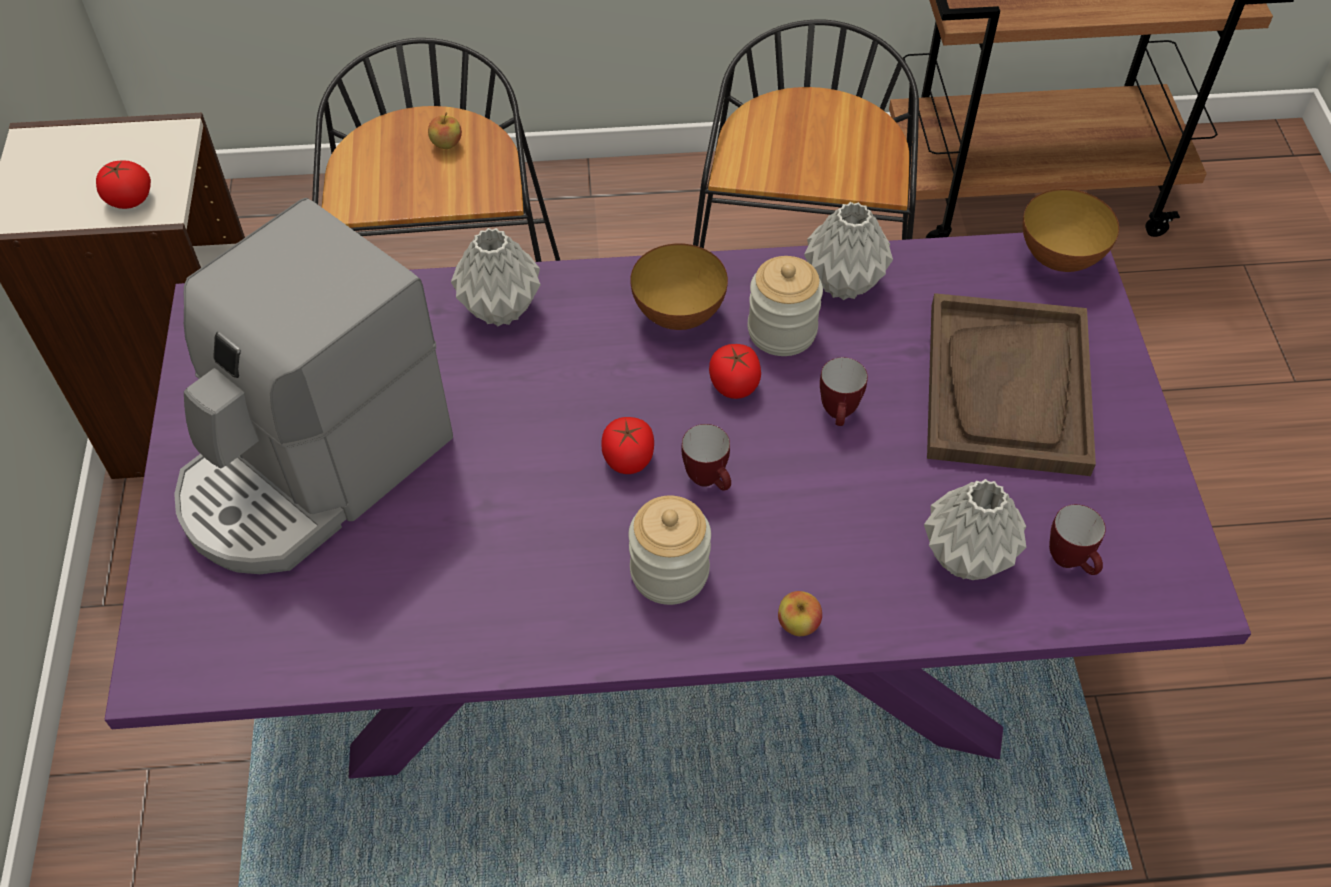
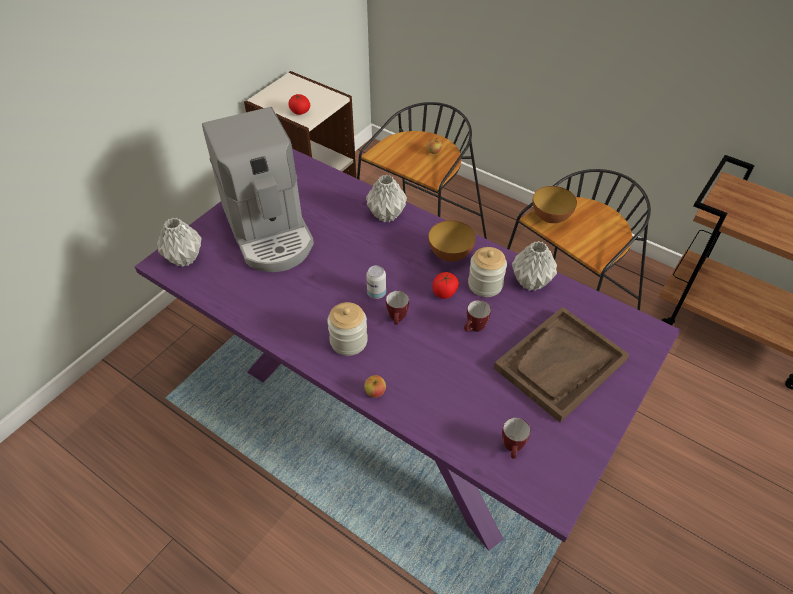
camera: 40 degrees right, 5 degrees down
(313, 471) = (269, 231): coffee machine -> coffee machine turned 105 degrees counterclockwise
(628, 459) = (376, 293): tomato -> can
(967, 556) = (469, 415): grey vase -> grey vase (185, 258)
(1059, 258) = (643, 329): bowl -> bowl (550, 218)

